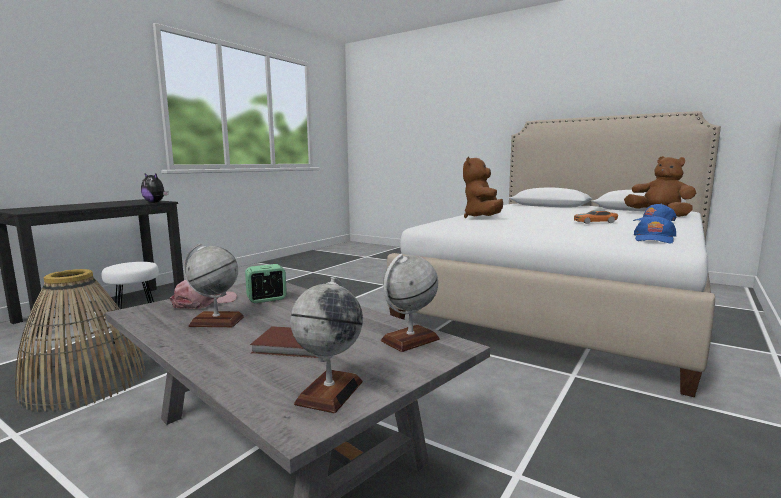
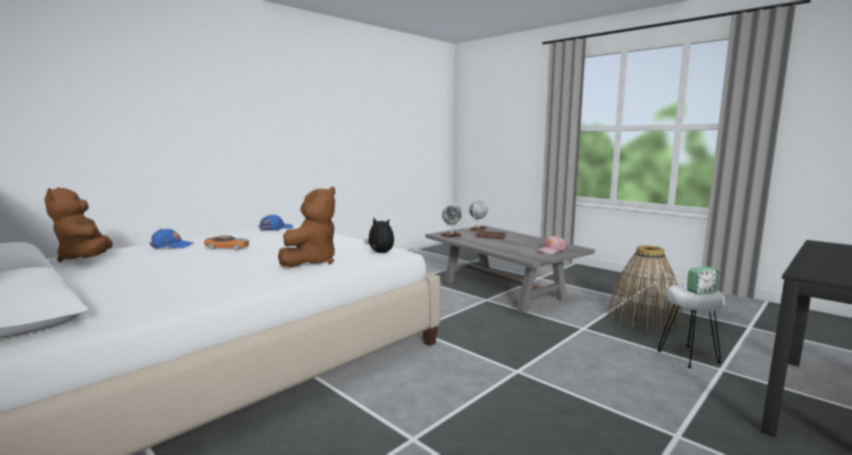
camera: 170 degrees left, 0 degrees up
(155, 202) = (803, 270): plush toy -> plush toy (380, 253)
(216, 321) = (531, 243): globe -> none
(267, 299) = (518, 250): alarm clock -> alarm clock (701, 292)

